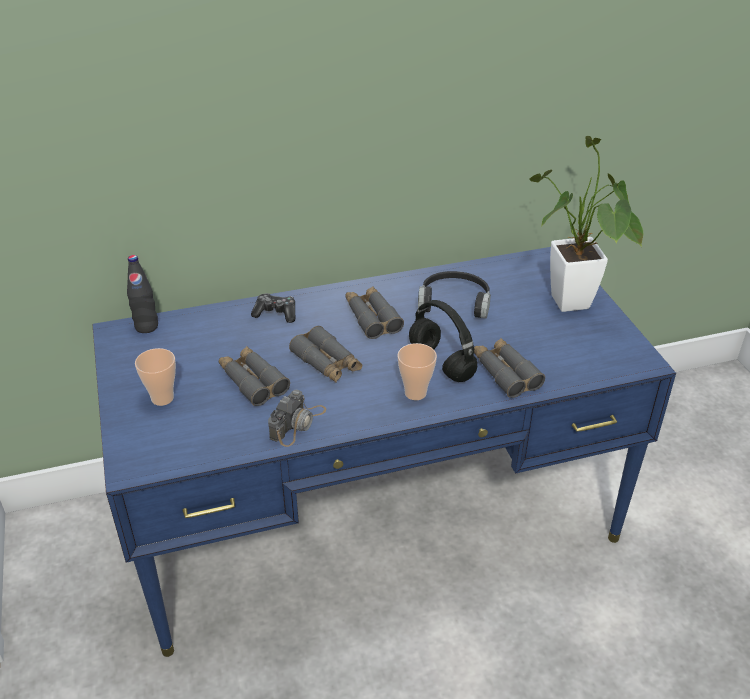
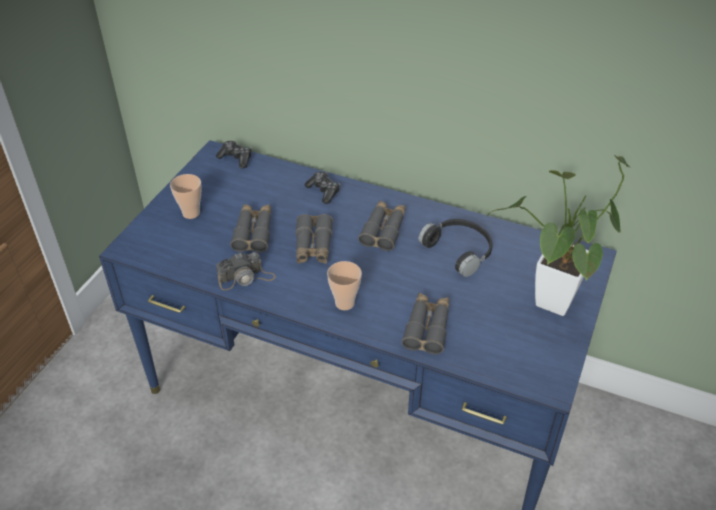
camera: 40 degrees right, 5 degrees up
(146, 327) = (236, 158): black bottle -> game controller
(440, 362) = (389, 291): black headphones -> none

